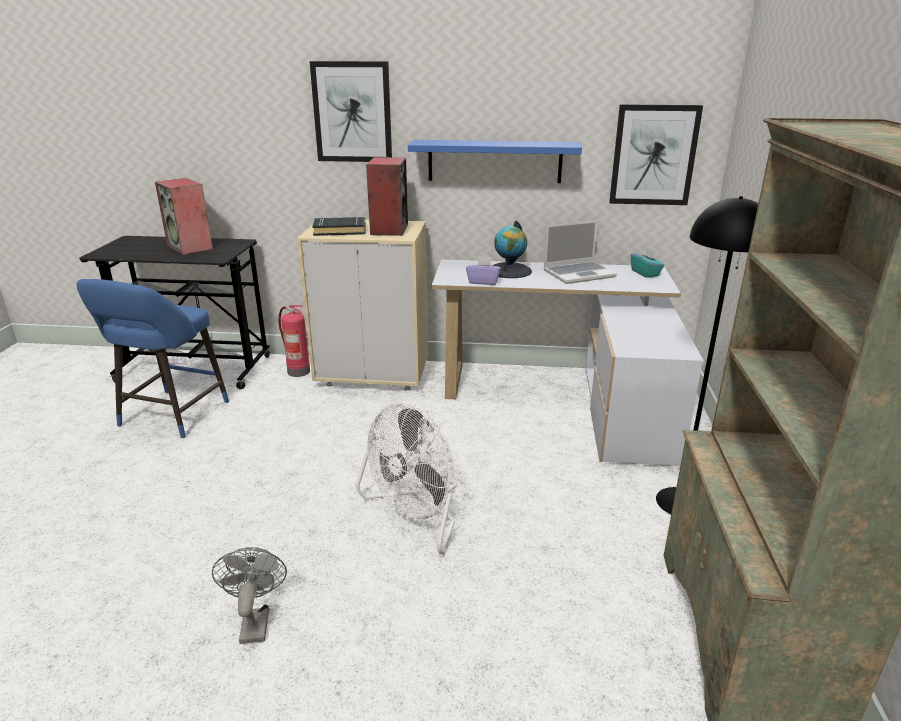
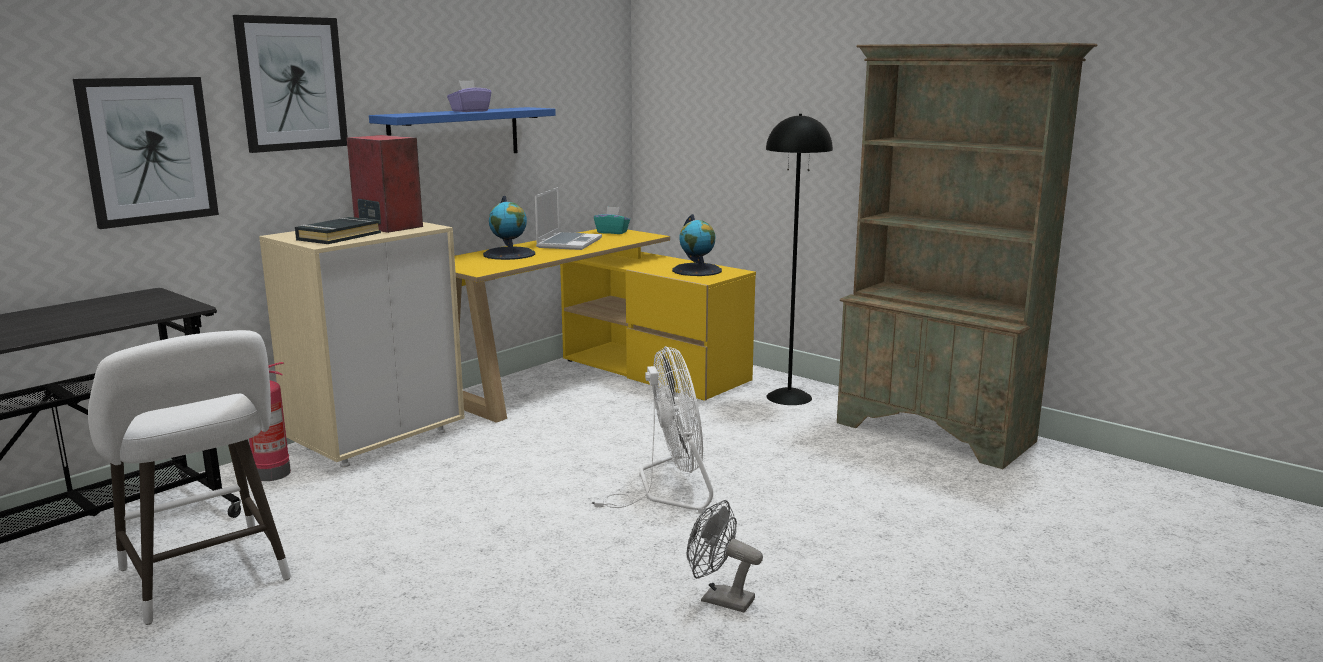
camera: 55 degrees left, 10 degrees down
(170, 417) = (207, 579): blue stool -> white stool
(190, 247) = (88, 313): speaker -> none
(417, 513) = (664, 487): white fan -> white fan turned 90 degrees counterclockwise
(483, 282) = (515, 264): purple tissue box -> purple tissue box (469, 111)
(568, 398) = (594, 380): white desk -> yellow desk
(653, 155) = (585, 116): picture -> picture (148, 150)
(653, 337) = (697, 270): none -> globe

